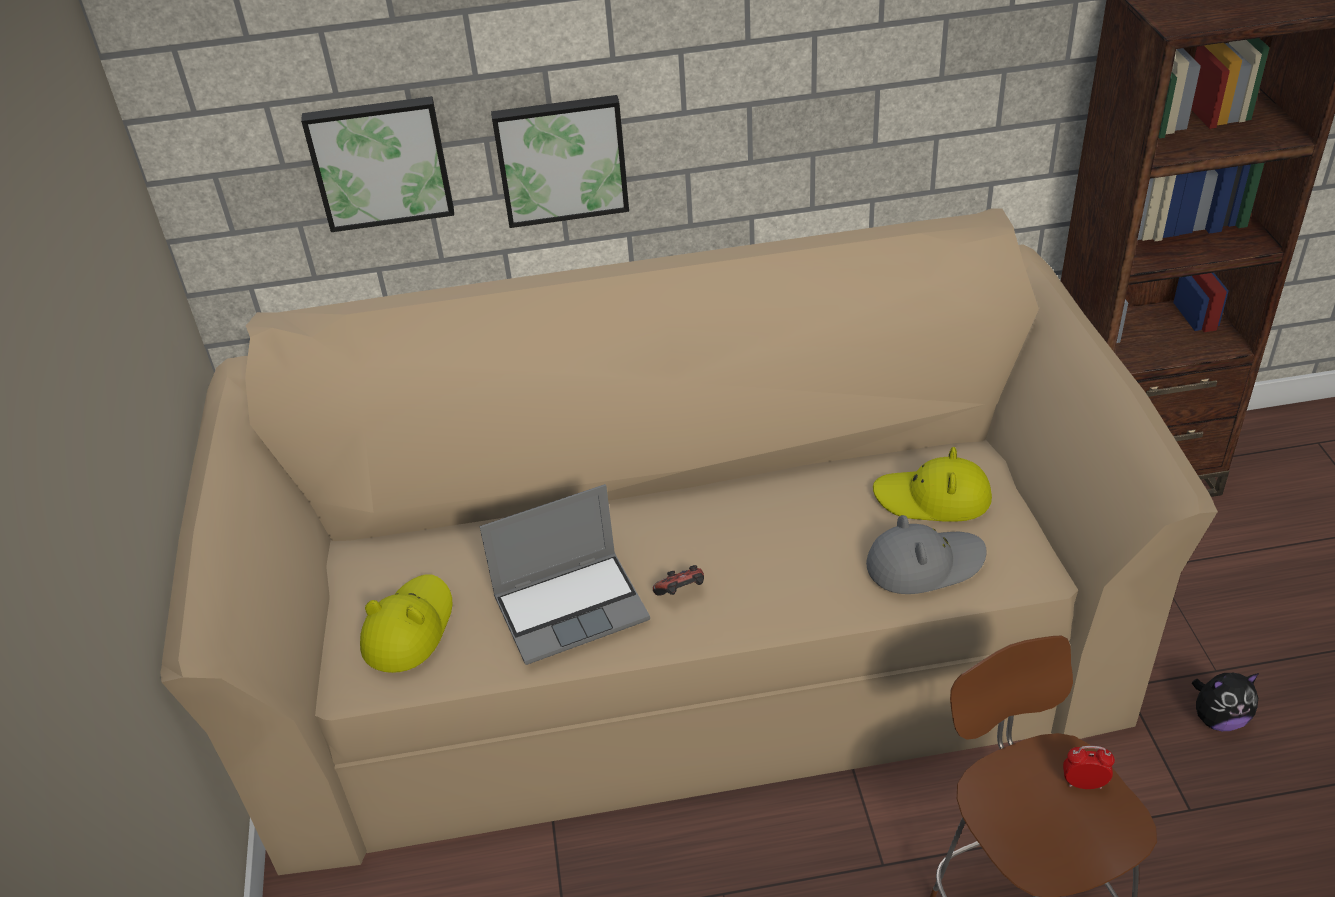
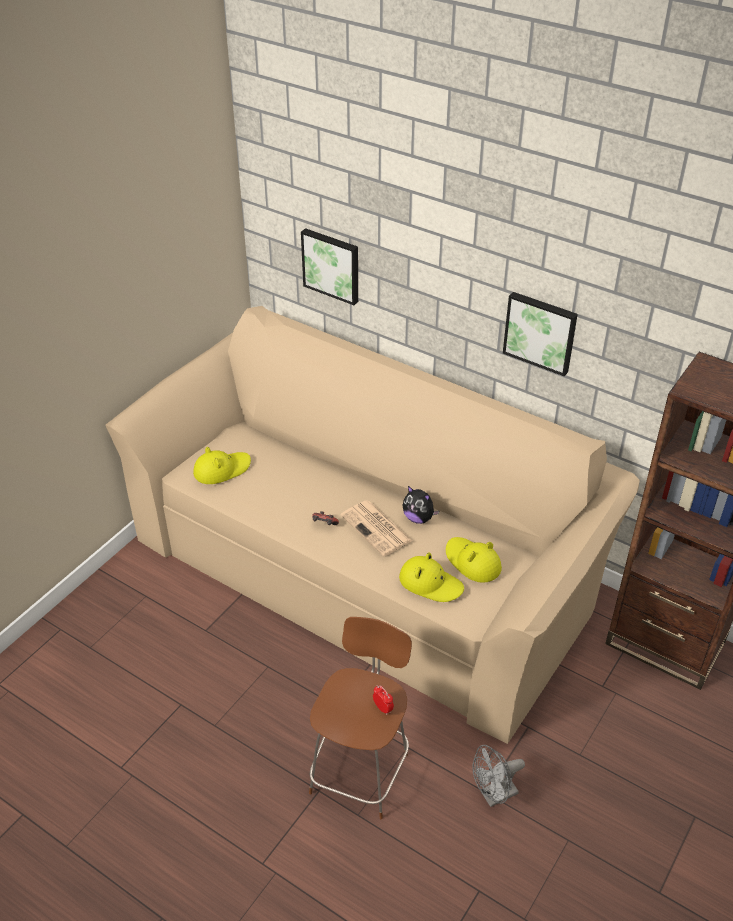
camera: 40 degrees right, 0 degrees up
(561, 159) = (408, 303): picture -> picture (540, 332)
(572, 607) = (281, 502): laptop -> none
(761, 544) = (377, 529): none -> newspaper
(924, 564) = (430, 583): grey hat -> yellow hat
(1203, 805) = (494, 796): none -> grey fan
(1218, 718) = (551, 772): plush toy -> plush toy (418, 518)

